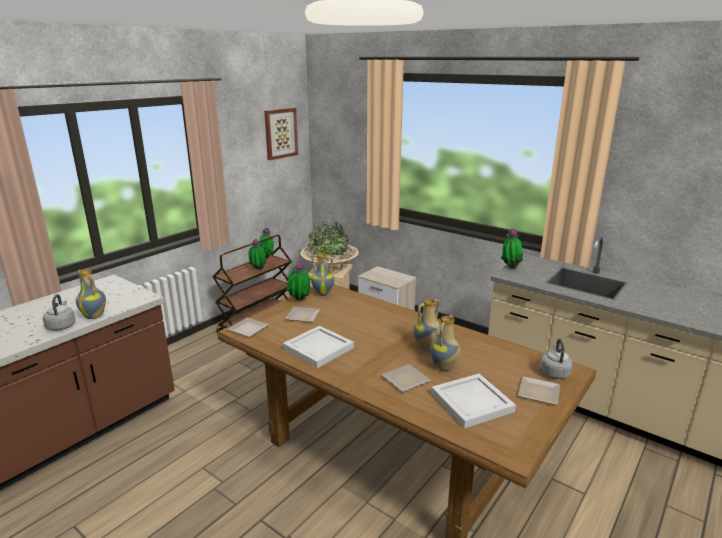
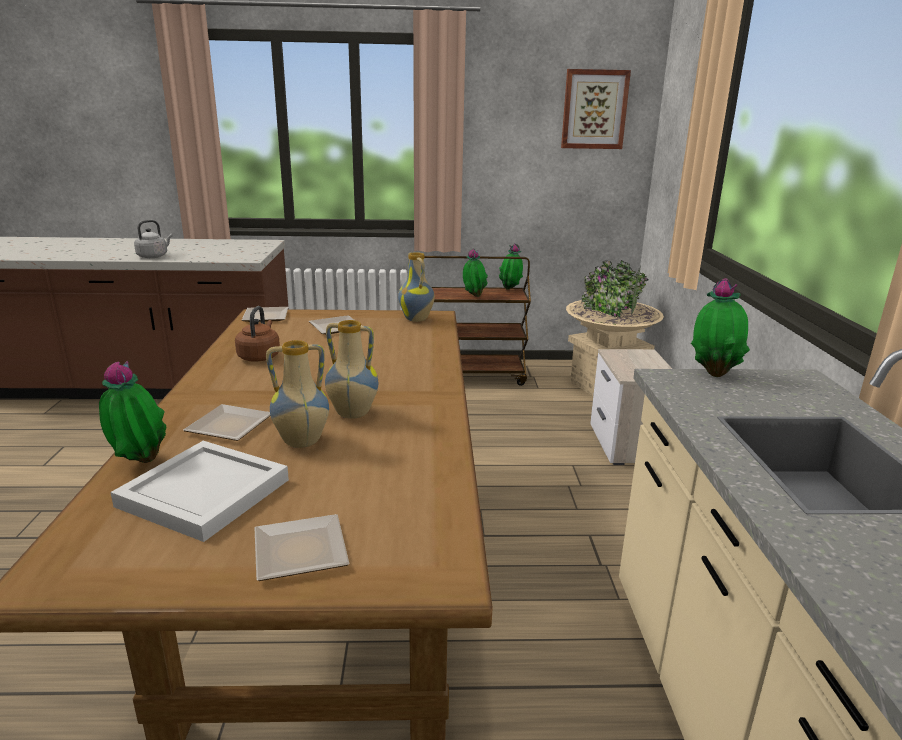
camera: 50 degrees right, 0 degrees up
(95, 316) = (186, 258): vase -> none
(299, 301) = (374, 316): potted plant -> potted plant (139, 463)
(317, 348) = (260, 356): white tray -> brown kettle
(554, 372) = (407, 551): grey kettle -> none

